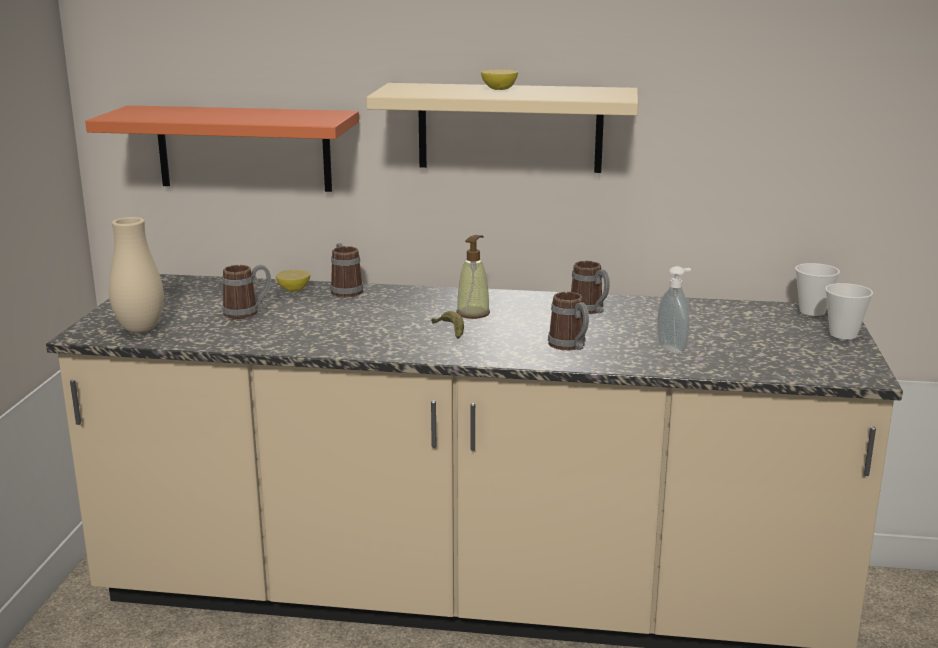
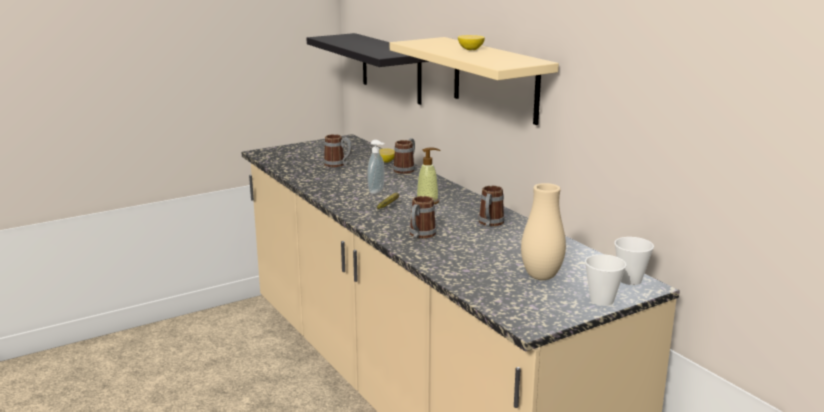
camera: 50 degrees right, 0 degrees up
(140, 329) = (282, 157): beige vase -> beige vase (541, 276)
(244, 148) = (391, 68): orange shelf -> black shelf
(673, 348) = (468, 259): soap dispenser -> soap dispenser (377, 191)

